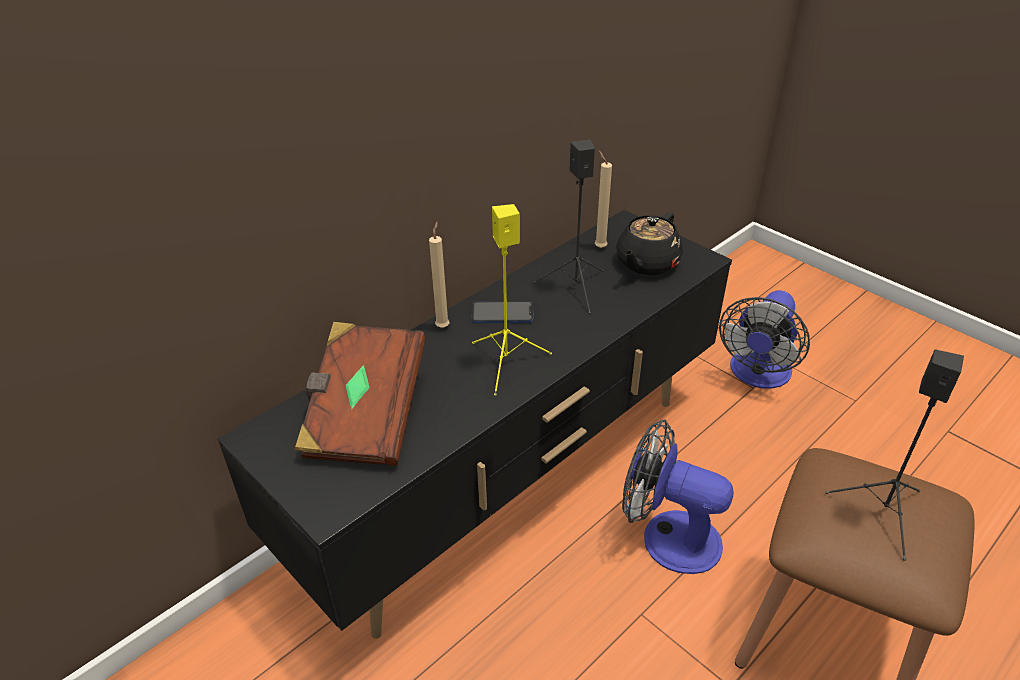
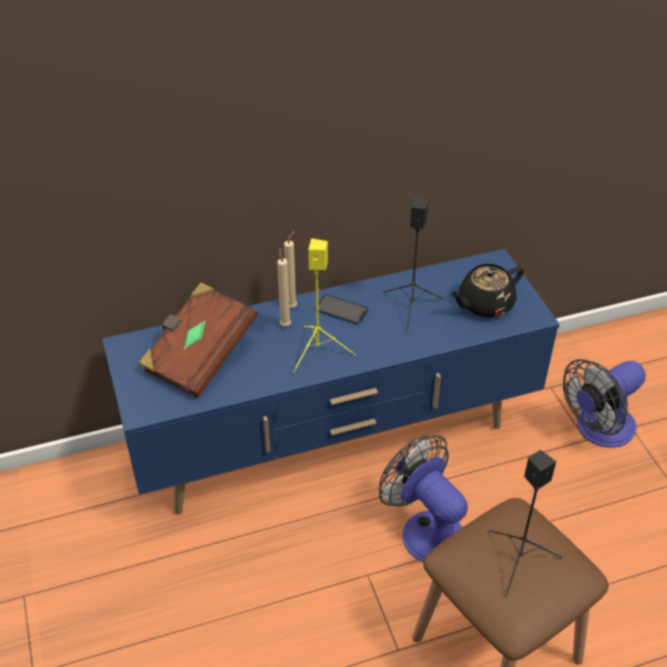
camera: 25 degrees right, 5 degrees up
(511, 480) = (334, 441): black tv stand -> blue tv stand
(599, 247) = (457, 277): beige candle -> beige candle (285, 324)

